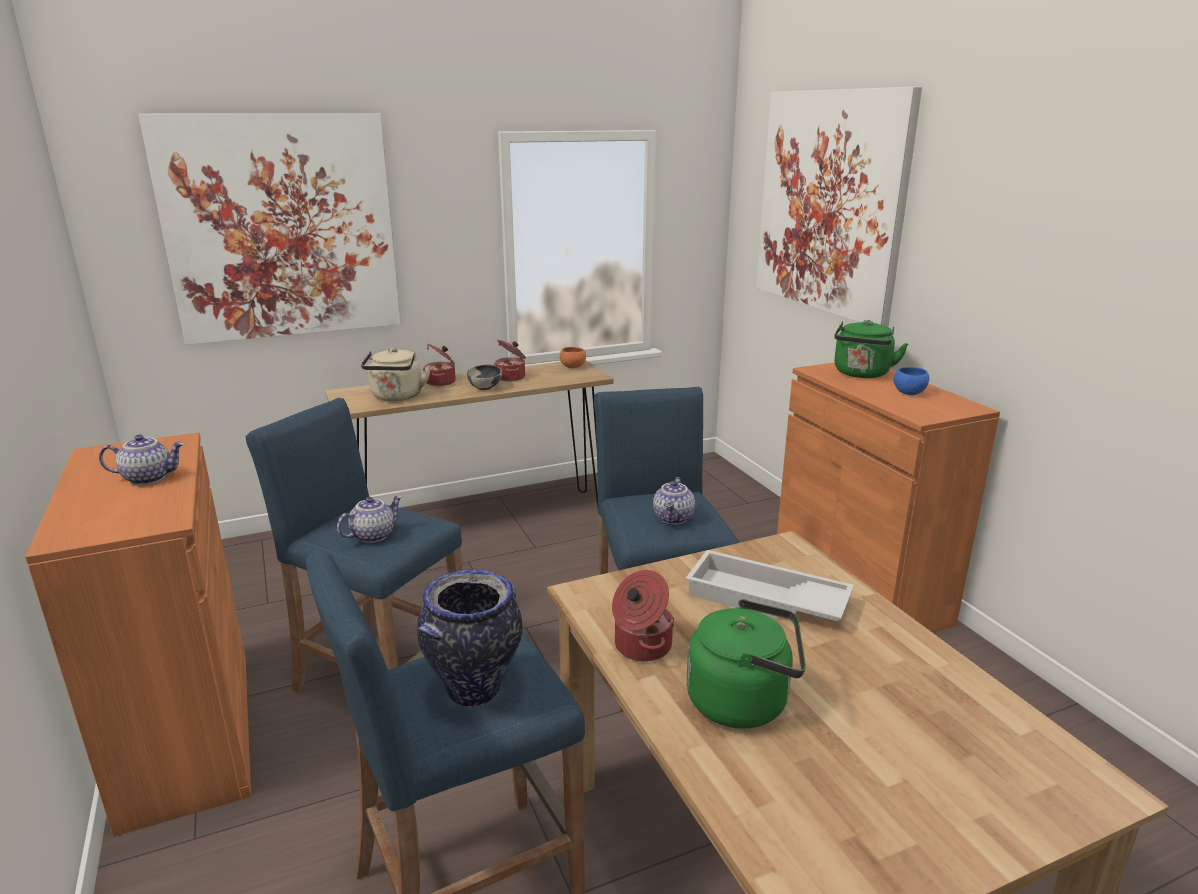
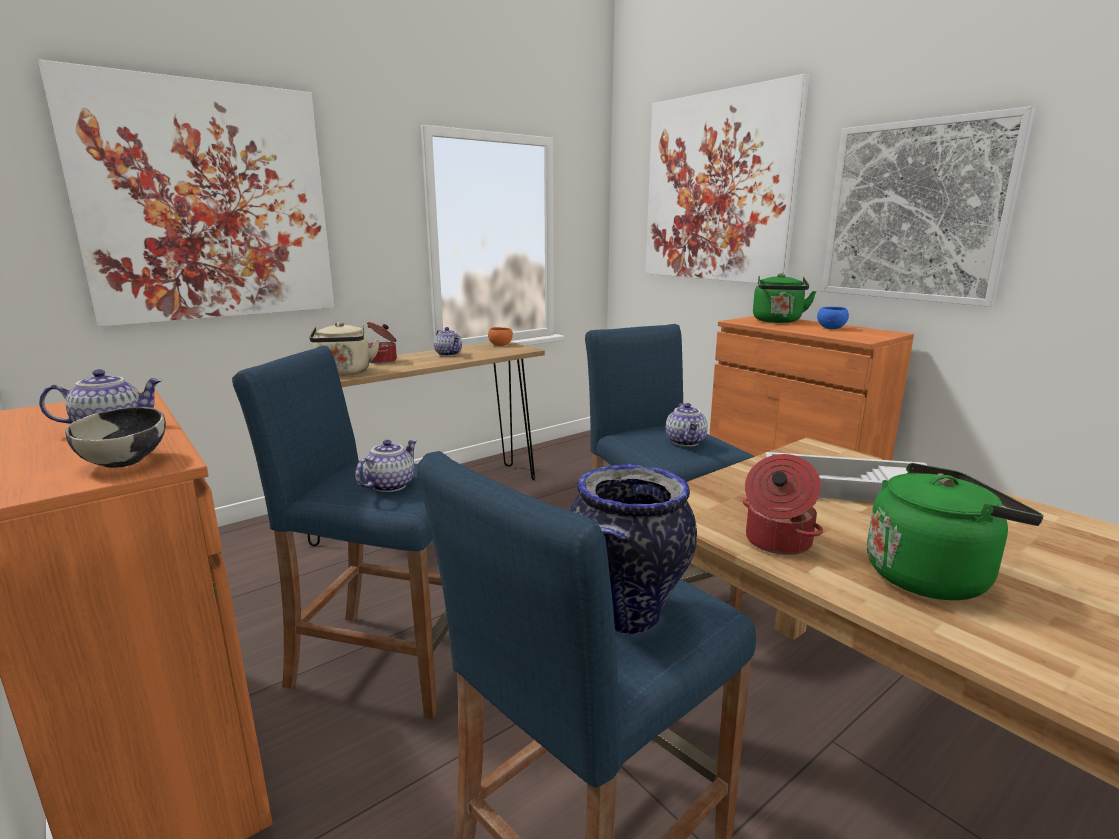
camera: 15 degrees left, 5 degrees down
(485, 388) = (430, 362): bowl -> bowl (126, 462)
(511, 377) = (449, 354): cooking pot -> teapot
(1013, 269) = (915, 212): none -> picture

